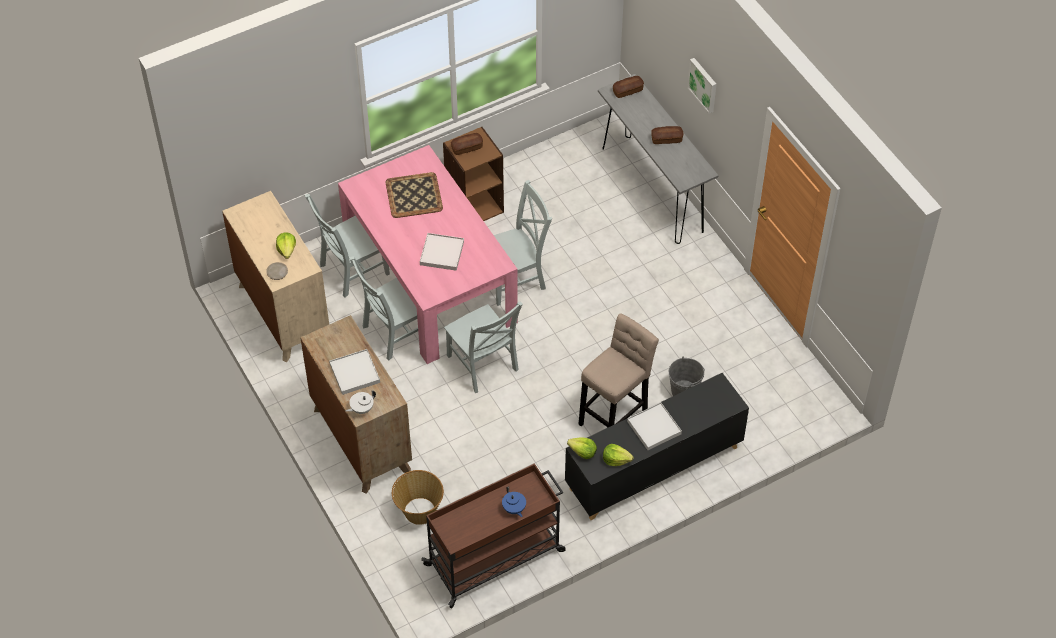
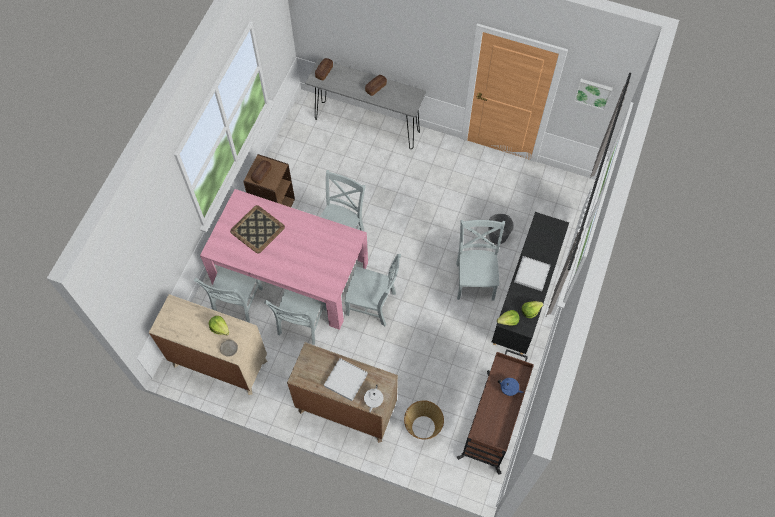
camera: 40 degrees left, 10 degrees up
(441, 253) = (311, 255): white tray -> none
(615, 415) = (475, 279): beige stool -> grey chair
(703, 84) = (397, 36): picture -> picture (593, 93)

